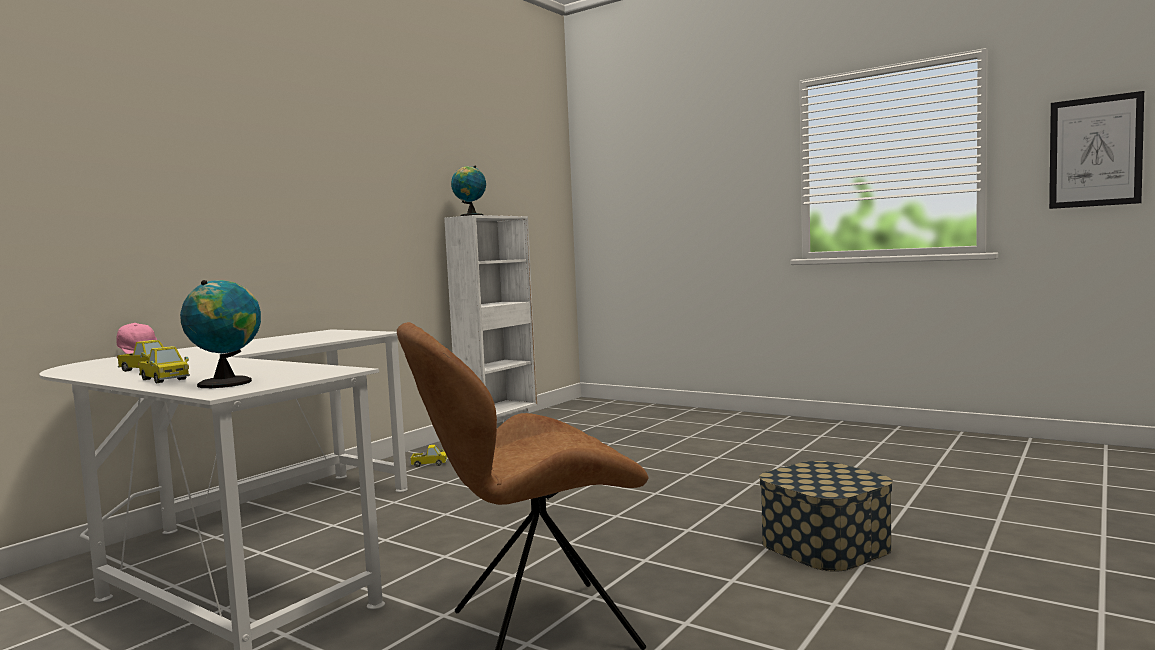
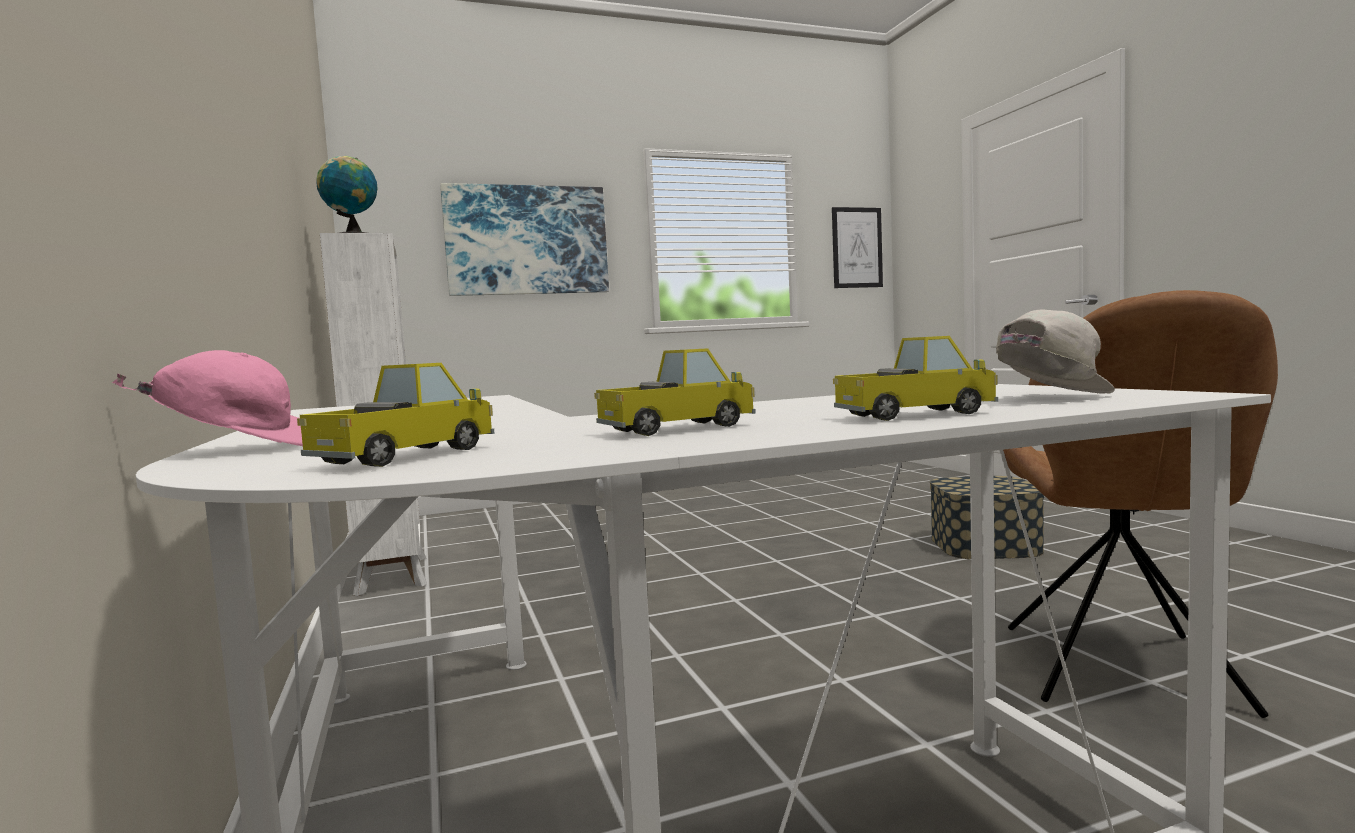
camera: 55 degrees left, 0 degrees up
(228, 383) = (1048, 398): globe -> white cap
(429, 464) = (433, 631): toy truck -> toy truck (405, 456)
(692, 183) = (527, 240): none -> picture

